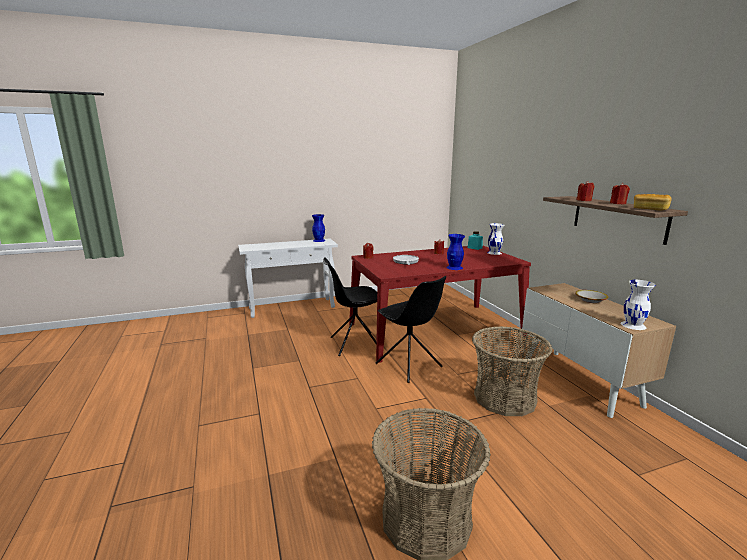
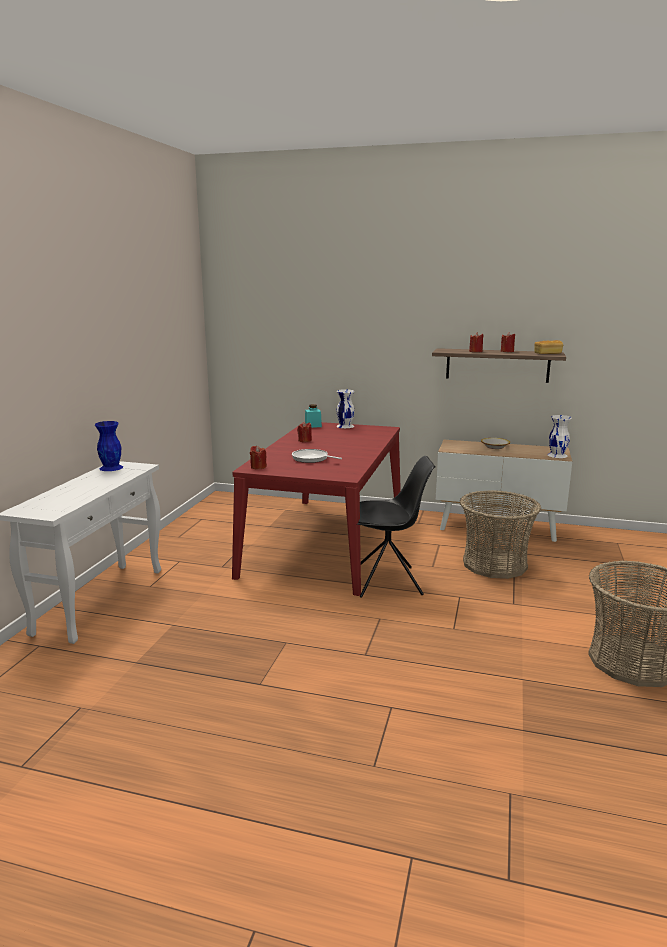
camera: 55 degrees left, 0 degrees up
(354, 344) = (294, 594): black chair -> none
(454, 267) = (370, 450): blue vase -> none

